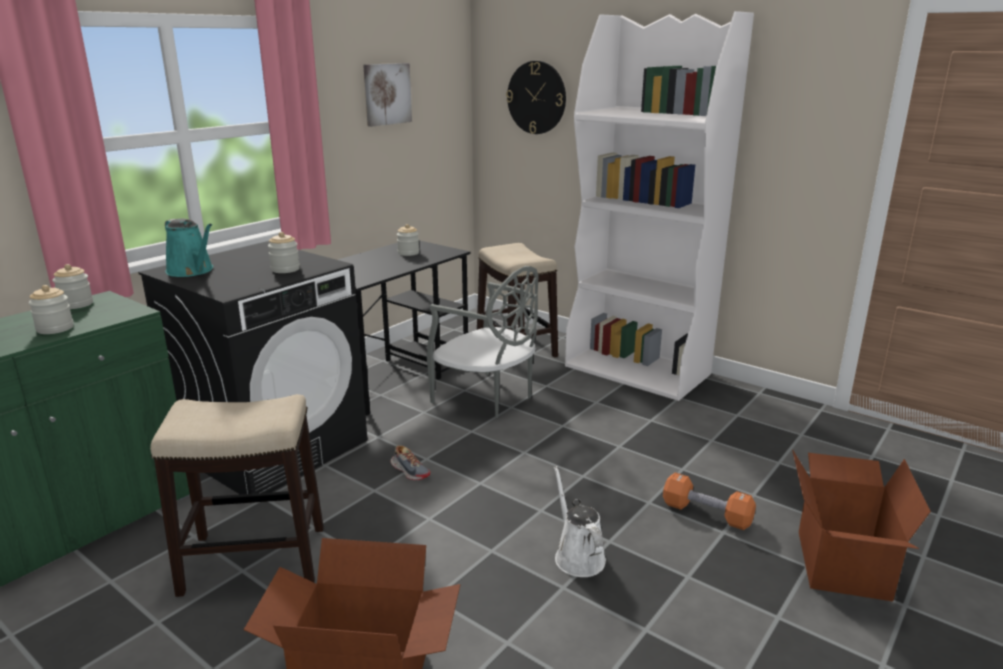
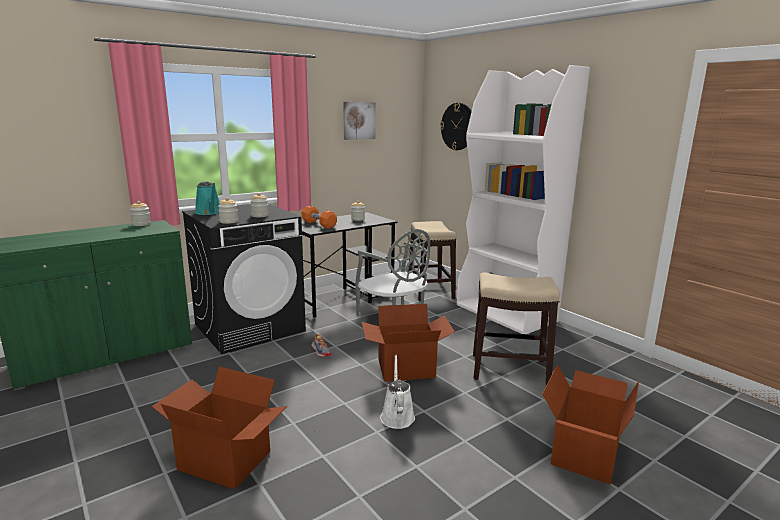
camera: 15 degrees right, 5 degrees down
(55, 328) = (120, 233): jar -> jar (229, 221)
(256, 560) = (205, 384): stool -> stool (510, 369)
(550, 480) = (406, 369): none -> cardboard box
(706, 514) = (501, 406): orange dumbbell -> orange dumbbell (319, 224)

